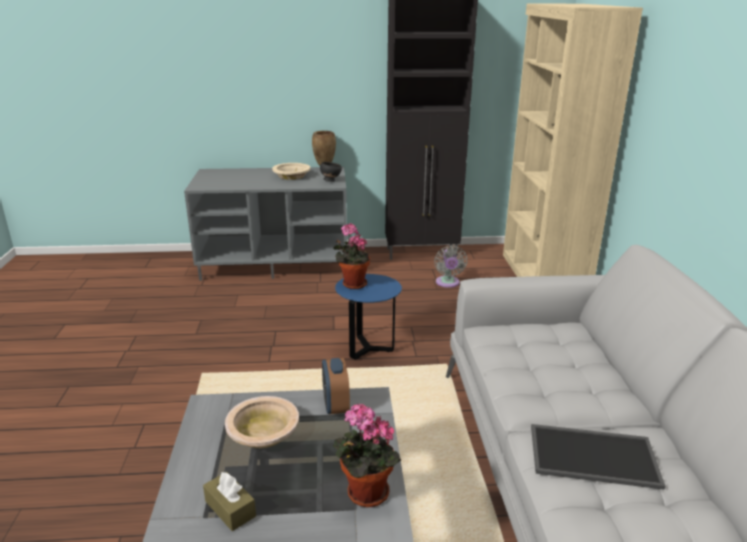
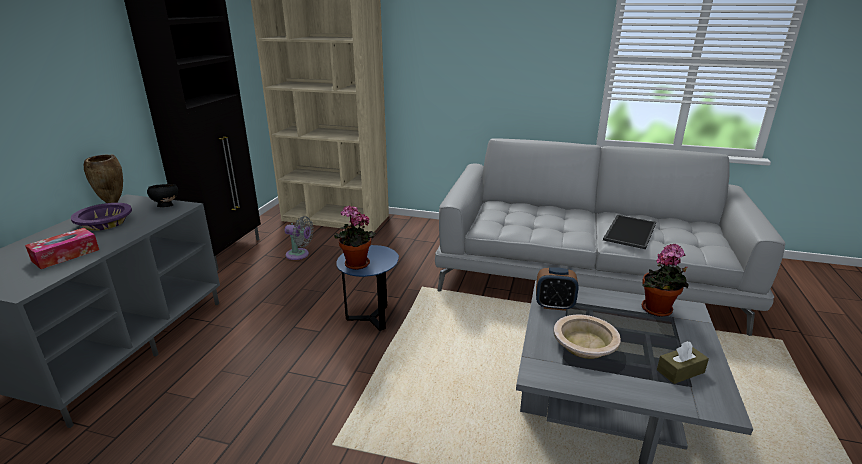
camera: 70 degrees left, 0 degrees up
(242, 182) = (66, 255): none -> tissue box
(291, 176) = (105, 223): beige bowl -> purple bowl

